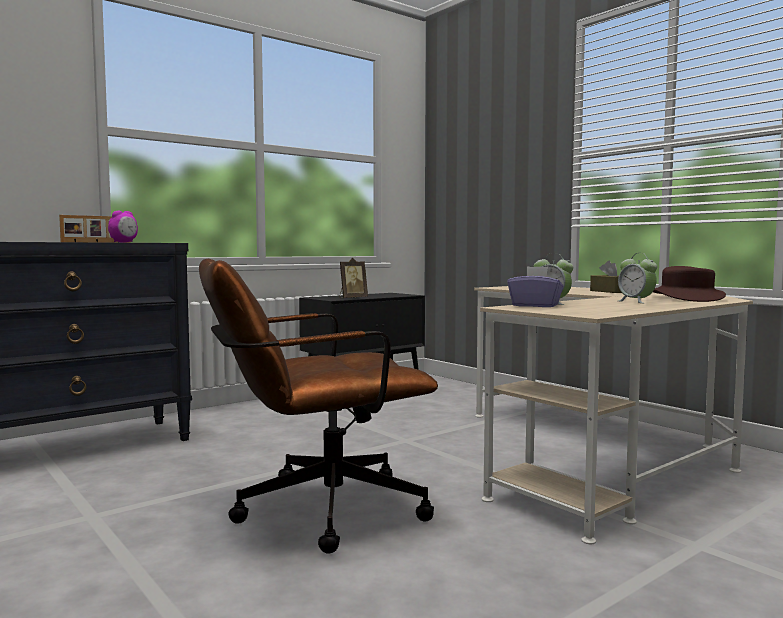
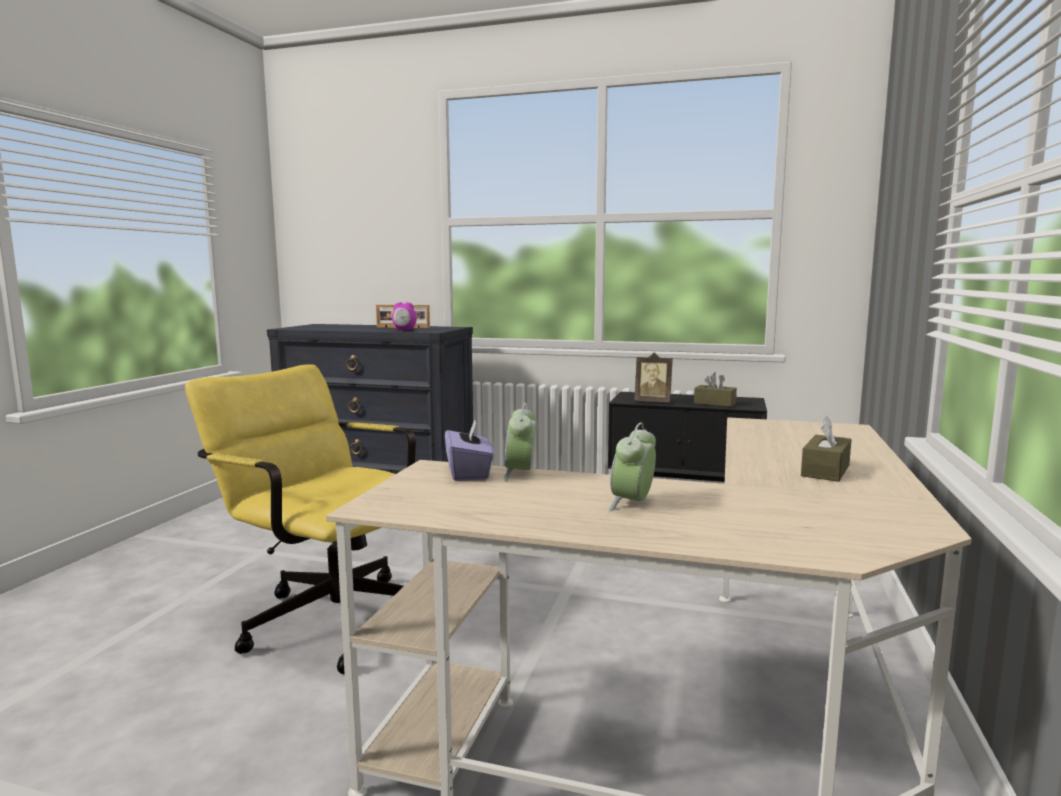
camera: 55 degrees right, 5 degrees up
(314, 511) = (328, 616): brown office chair -> yellow office chair
(385, 295) = (714, 403): none -> brown tissue box
(686, 298) = (789, 523): brown hat -> none

